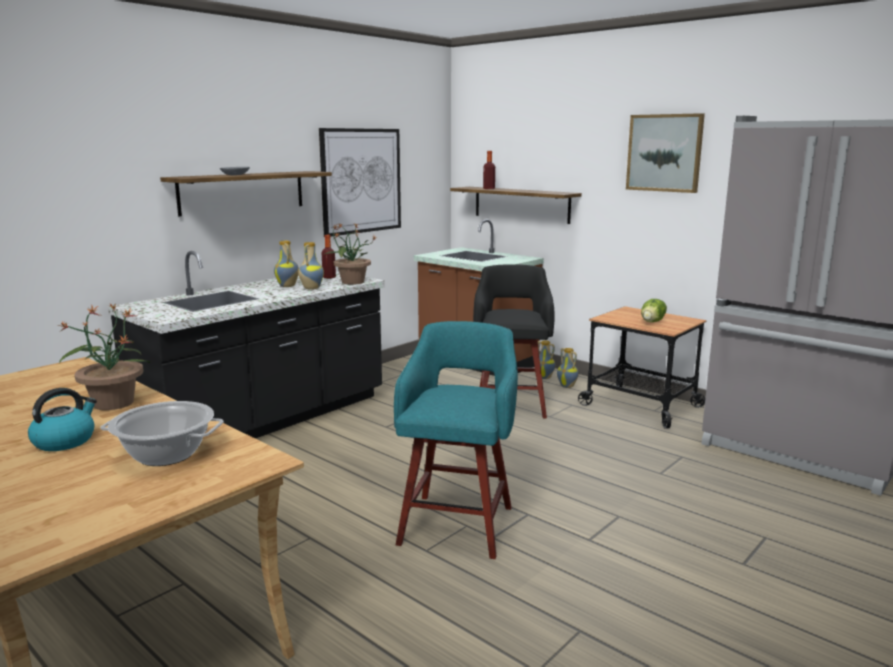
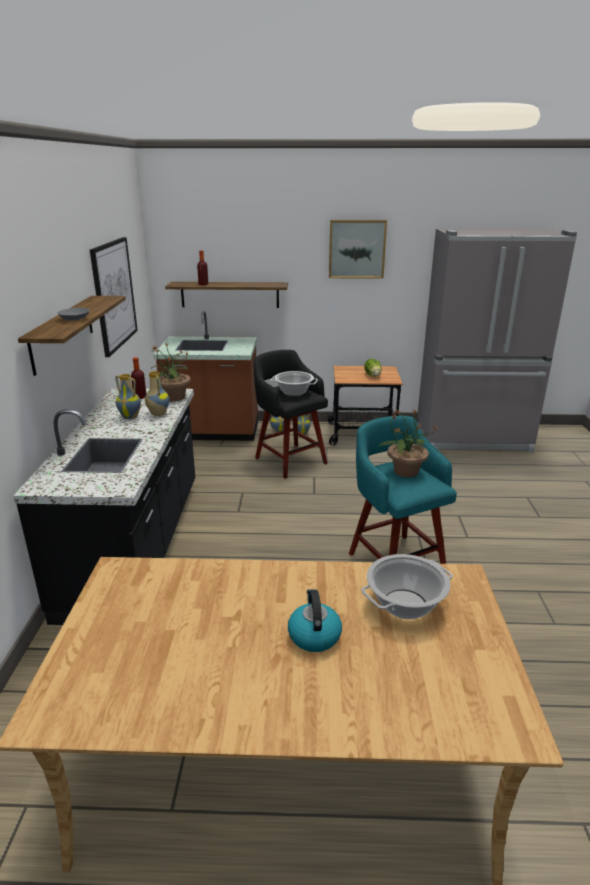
camera: 40 degrees left, 10 degrees up
(113, 403) = (256, 586): potted plant -> potted plant (405, 471)
(514, 314) = (293, 392): none -> cooking pot

